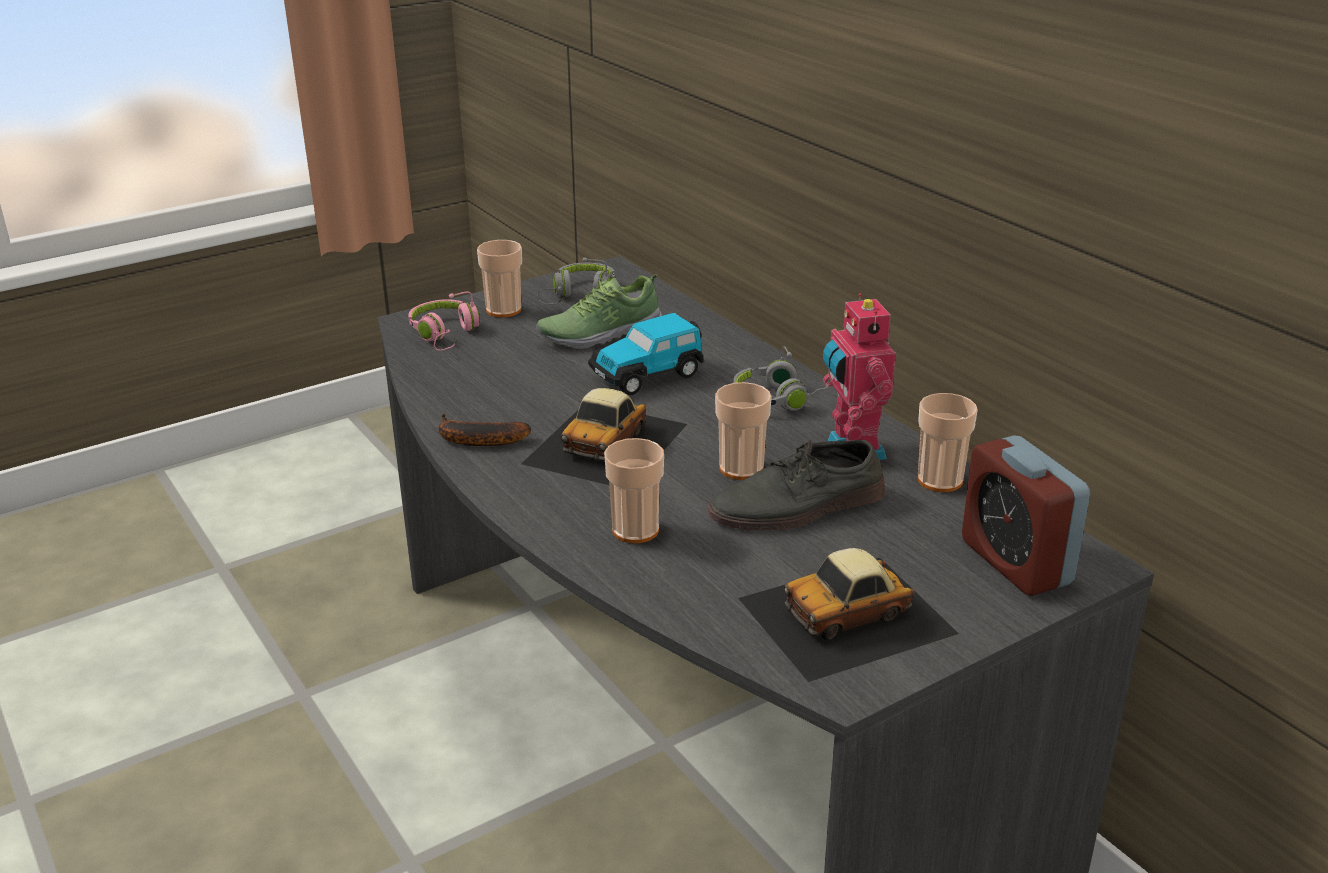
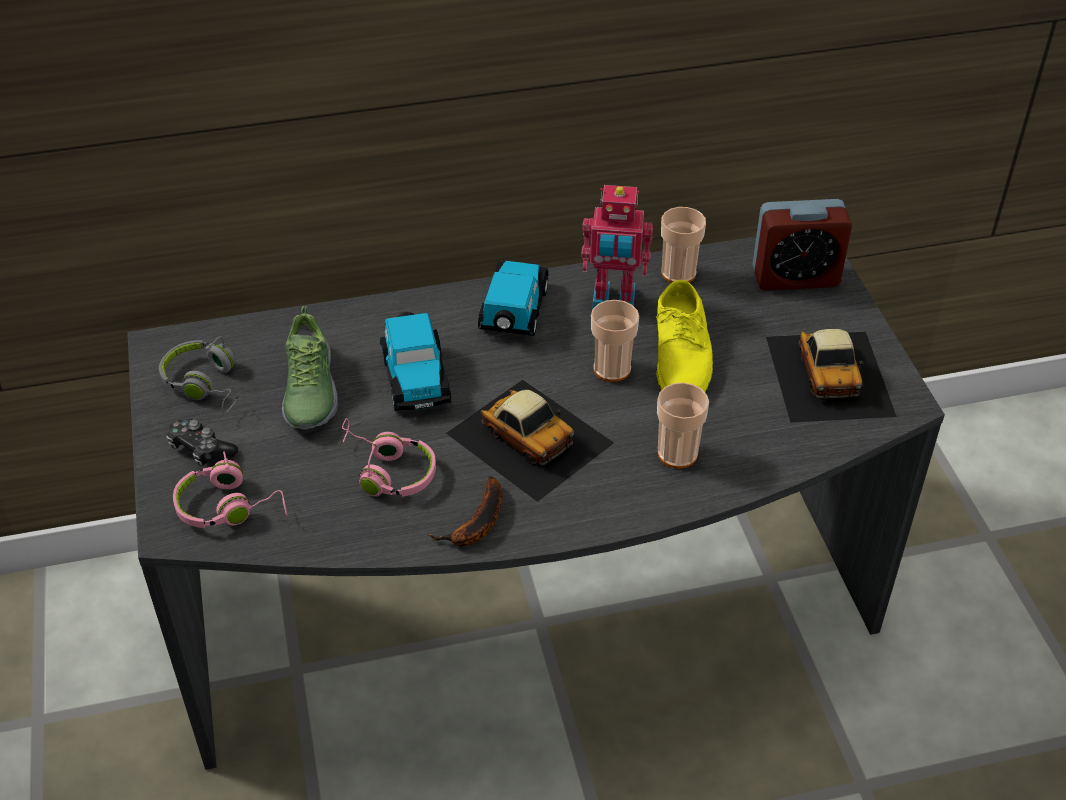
camera: 70 degrees left, 15 degrees up
(503, 310) = (201, 449): cup -> game controller
(522, 386) = (386, 470): none -> pink headphones
(784, 400) = (514, 312): grey headphones -> toy car
(798, 506) = (682, 355): grey shoe -> yellow shoe

